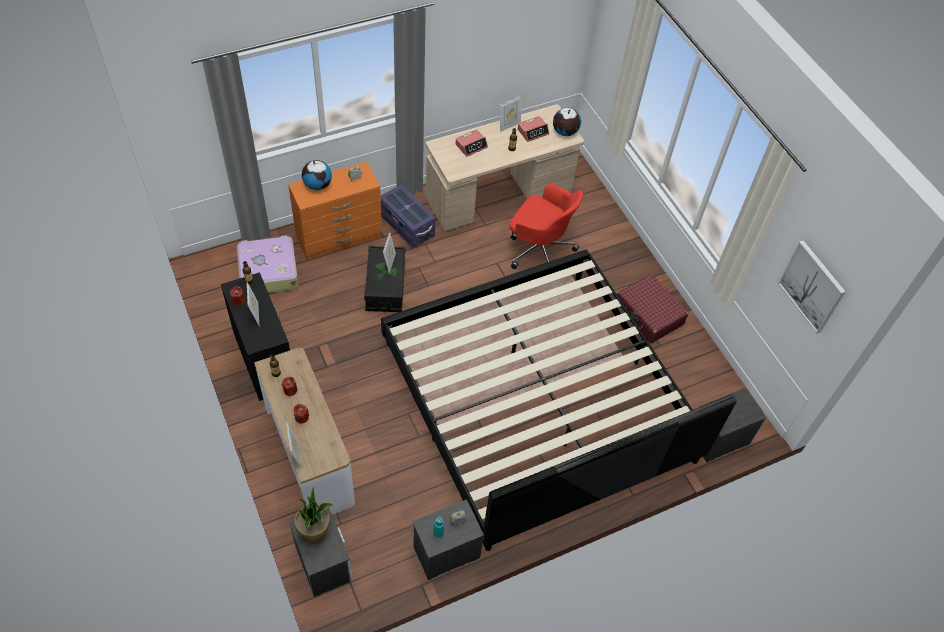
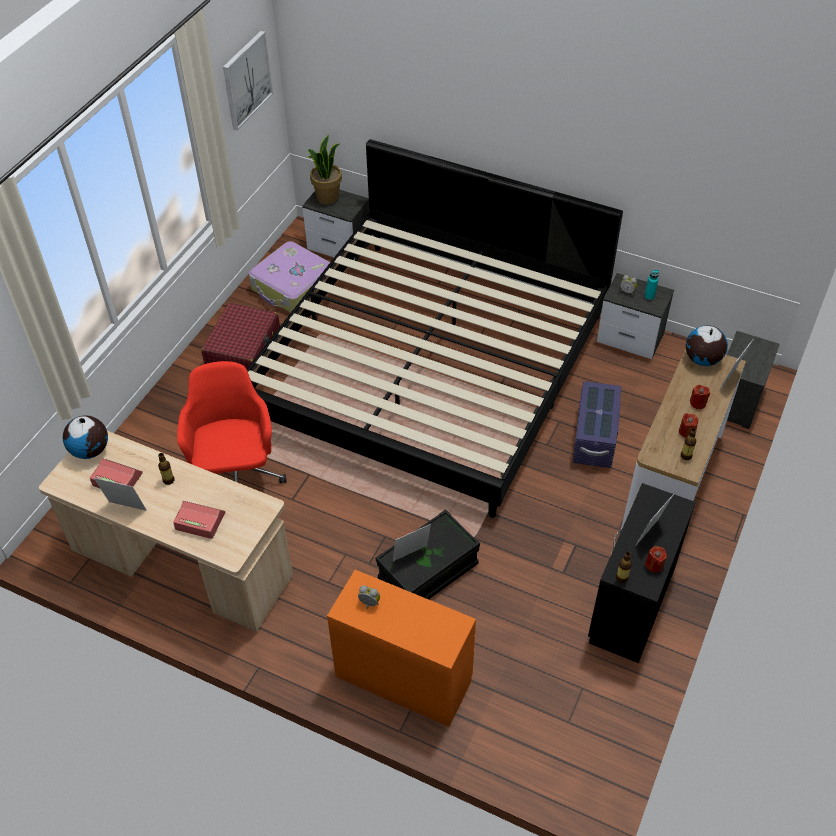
camera: 125 degrees left, 5 degrees down
(268, 271) = (529, 707): suitcase -> suitcase (293, 287)
(315, 532) = (748, 364): potted plant -> potted plant (327, 197)
(317, 185) = (419, 633): globe -> globe (702, 359)
(407, 226) = (318, 620): purple storage box -> purple storage box (594, 437)

